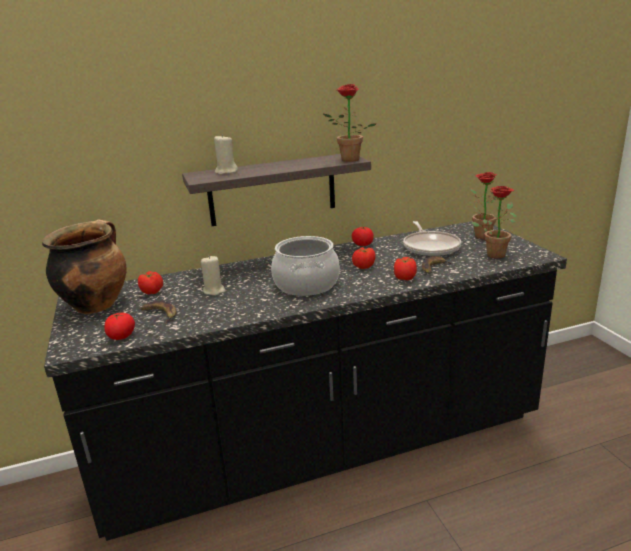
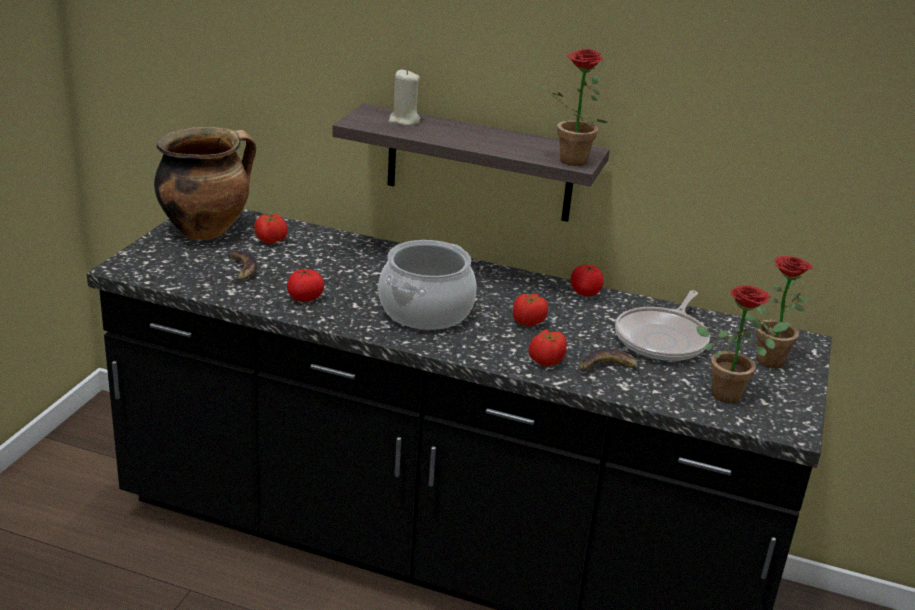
camera: 35 degrees right, 5 degrees up
(121, 336) = (177, 276): tomato -> tomato (305, 298)
(214, 291) = (326, 269): beige candle -> none

